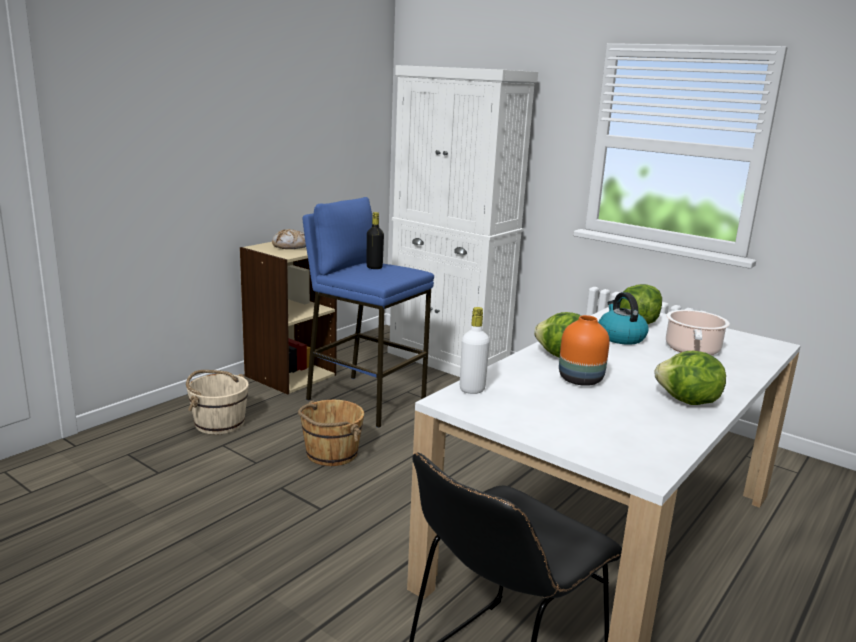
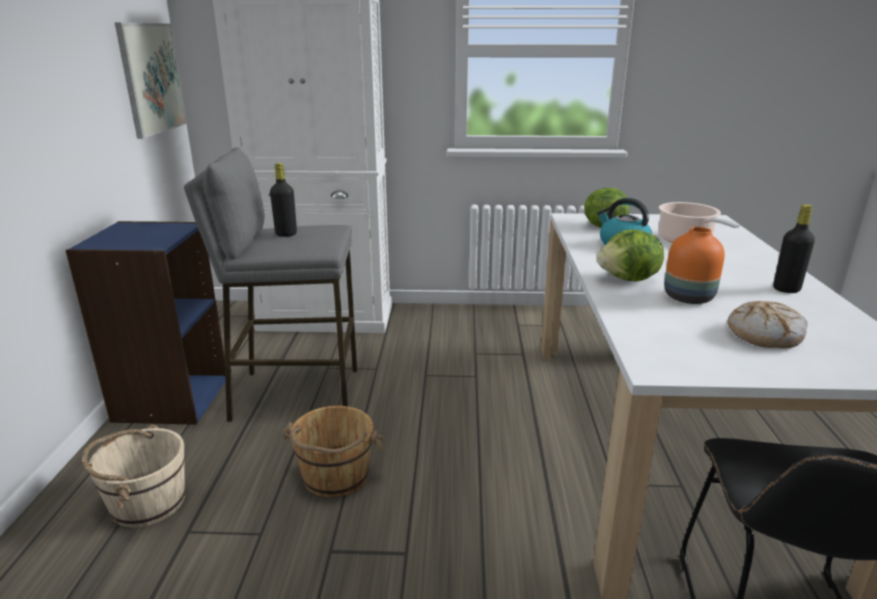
camera: 35 degrees left, 5 degrees up
(290, 375) = (171, 398): beige bookcase -> blue bookcase
(291, 246) = (139, 232): bread -> bread (764, 335)
(357, 140) = (151, 78): none -> picture
(365, 400) = (296, 394): blue stool -> grey stool
(472, 389) = (644, 345): white bottle -> none
(687, 402) = (786, 289): lettuce -> black bottle

